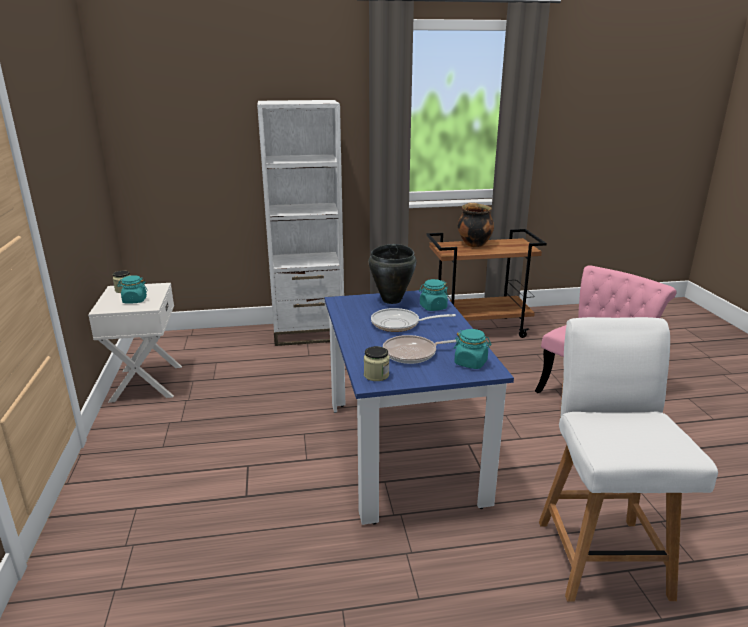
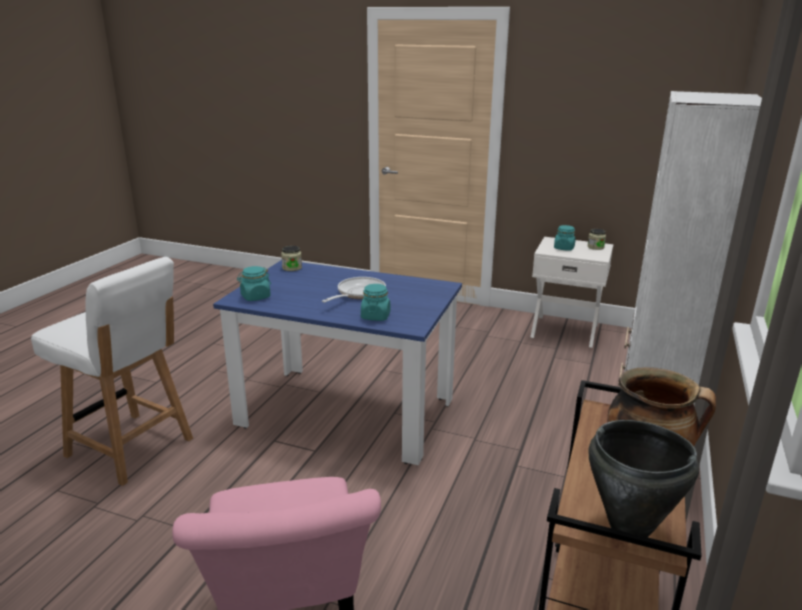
camera: 120 degrees right, 0 degrees up
(392, 300) = (418, 305): black cooking pot -> black cooking pot (629, 529)
(413, 353) = (302, 284): frying pan -> none

